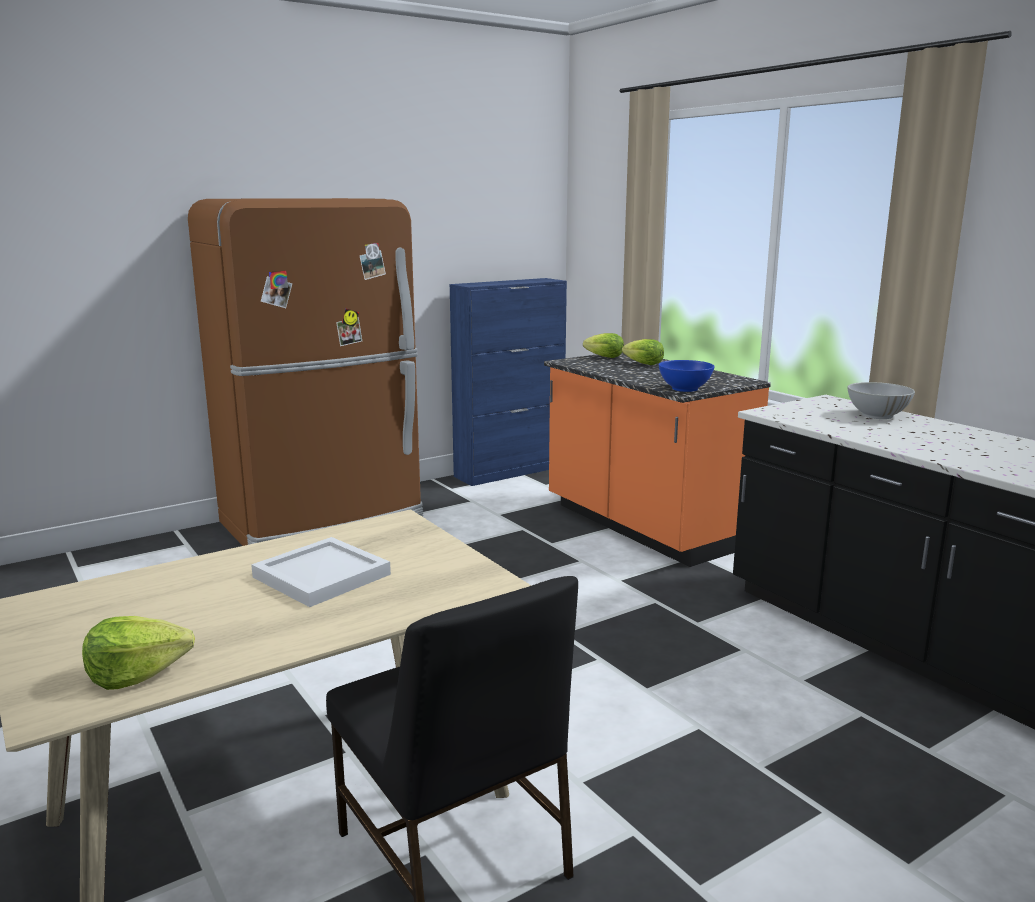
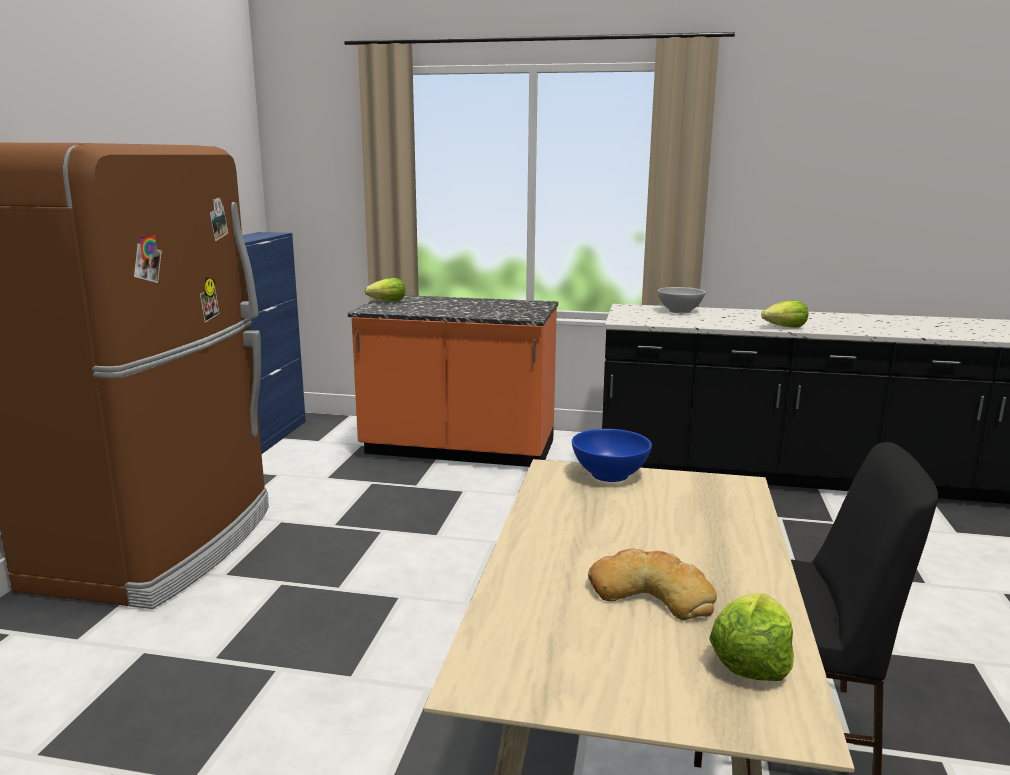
camera: 45 degrees left, 0 degrees up
(211, 614) = (651, 593): none -> bread
(322, 575) = (629, 528): white tray -> none
(643, 364) = (435, 302): lettuce -> lettuce (785, 327)
(684, 389) = (525, 315): blue bowl -> blue bowl (610, 475)

